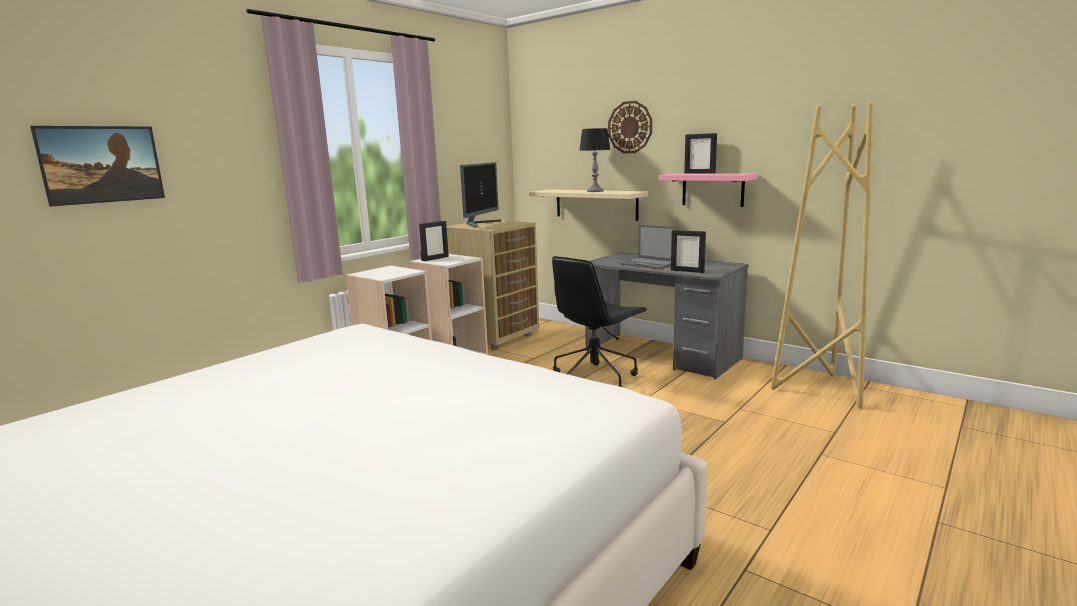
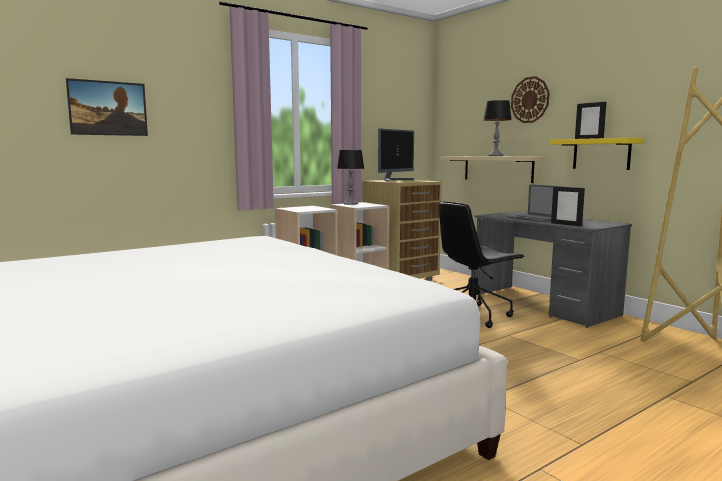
camera: 15 degrees right, 5 degrees down
(435, 258) = (350, 204): picture frame -> table lamp
(712, 189) = (601, 154): pink shelf -> yellow shelf

